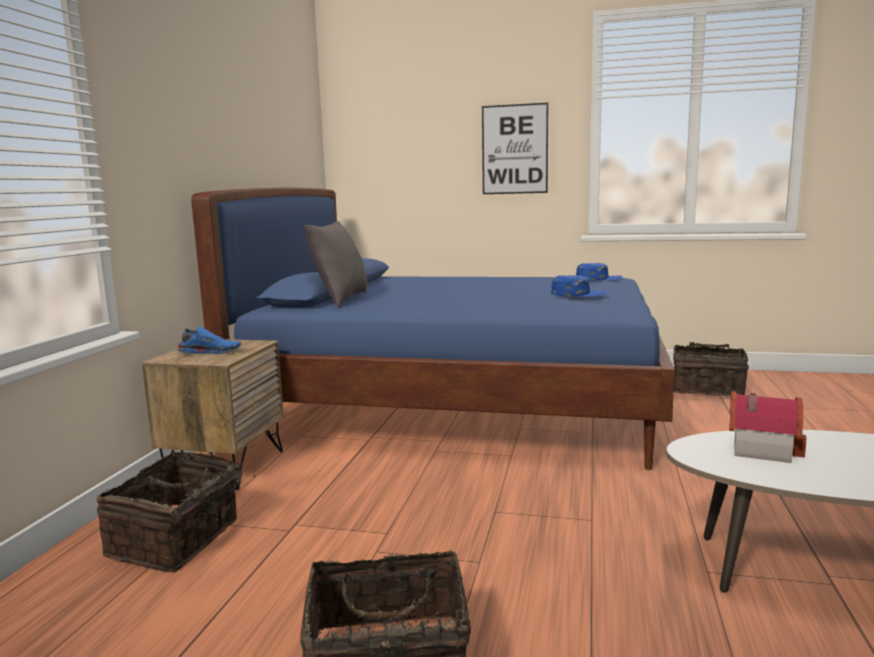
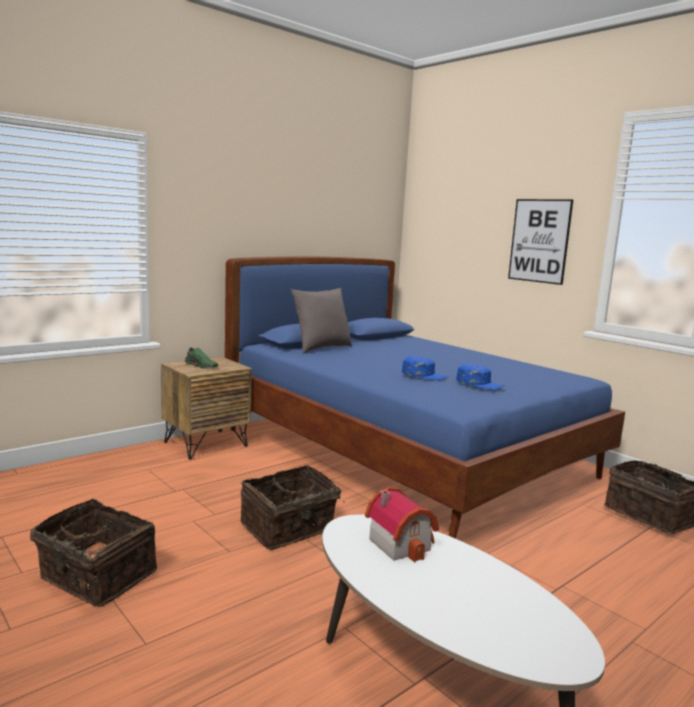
camera: 35 degrees right, 0 degrees up
(178, 539) = (125, 474): basket -> basket (289, 528)
(210, 352) = (202, 366): blue shoe -> green shoe
(598, 279) = (561, 375): blue cap -> blue cap (424, 375)

